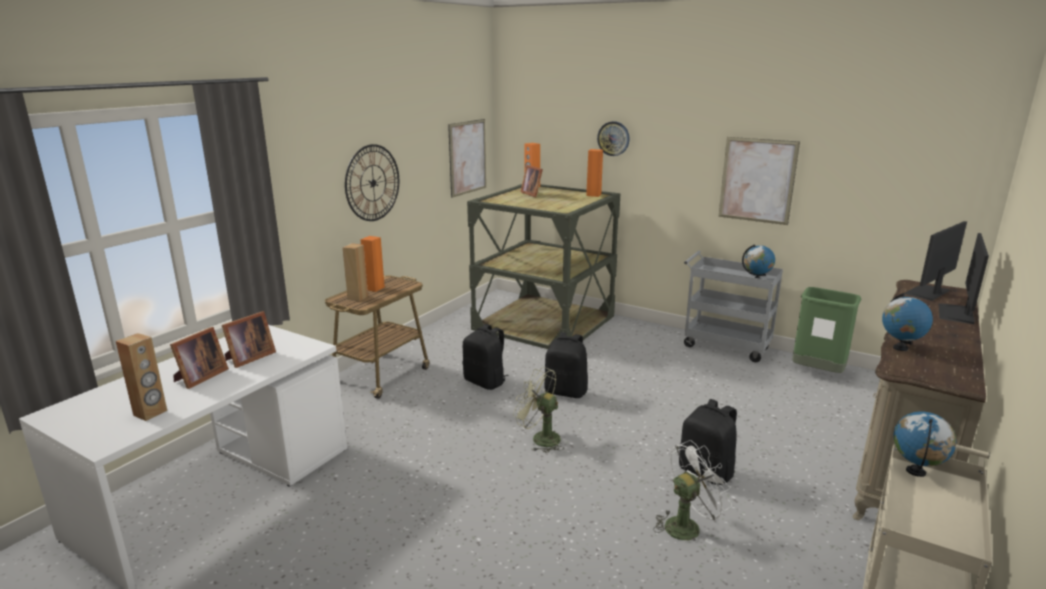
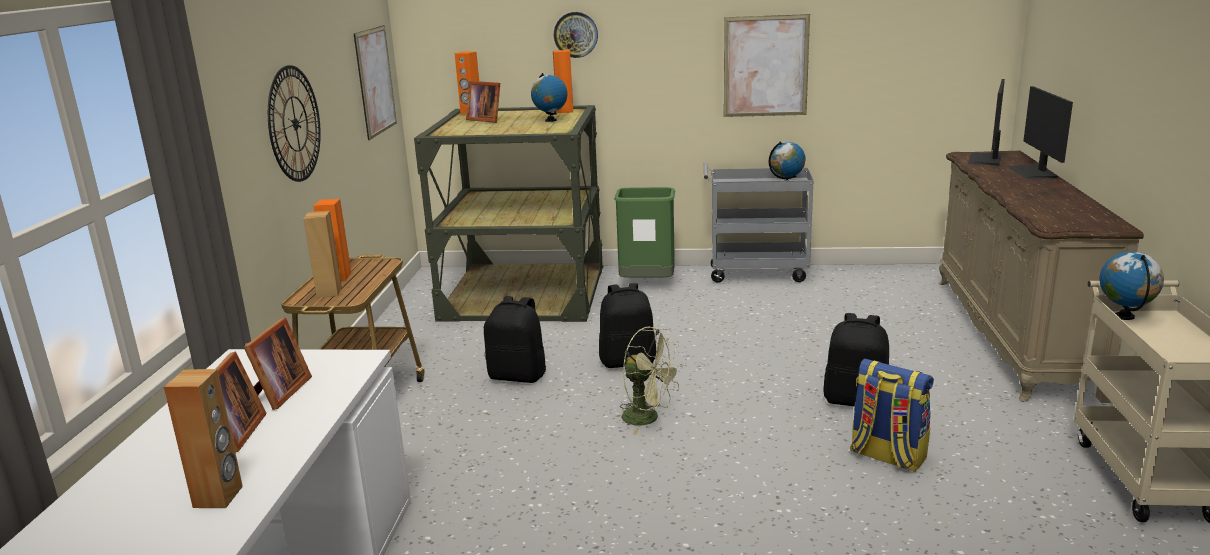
camera: 25 degrees left, 0 degrees up
(540, 438) = (648, 418): green fan -> green fan turned 150 degrees counterclockwise
(687, 525) = (887, 456): white fan -> backpack
(817, 373) = (868, 278): green trash can -> green trash can (647, 284)
(900, 348) = (1029, 209): globe -> globe (550, 120)

